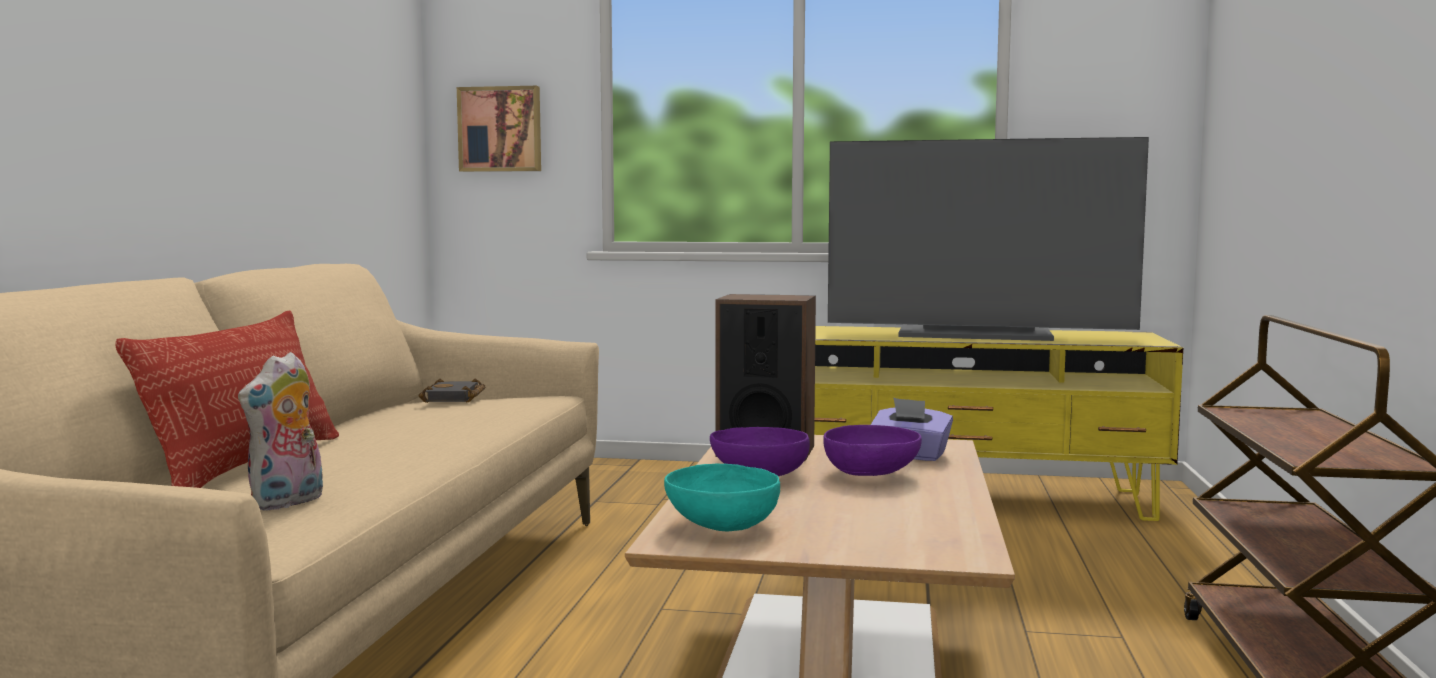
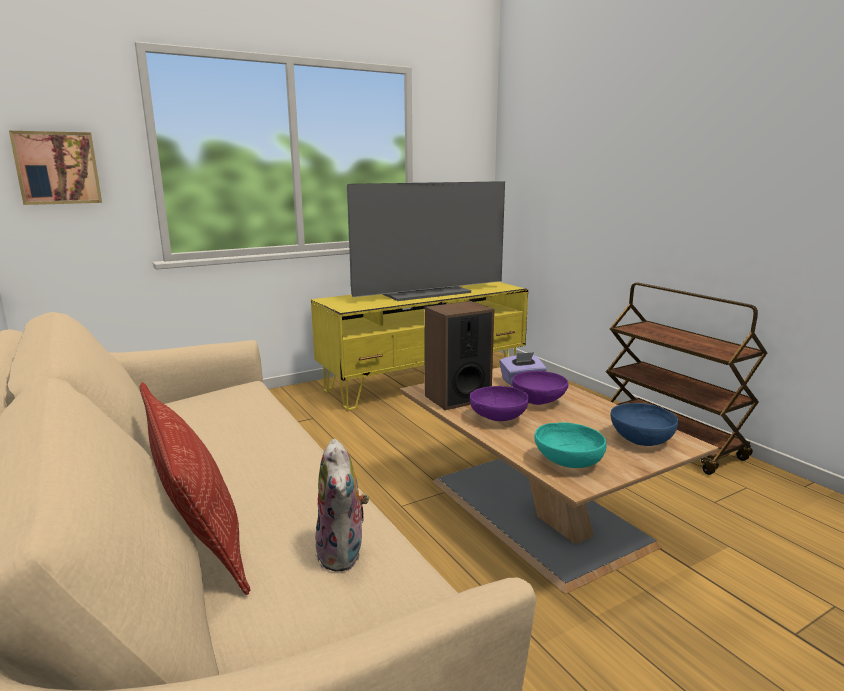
camera: 40 degrees left, 10 degrees up
(455, 398) = (187, 406): black book -> none
(902, 536) = (641, 439): none -> blue bowl

